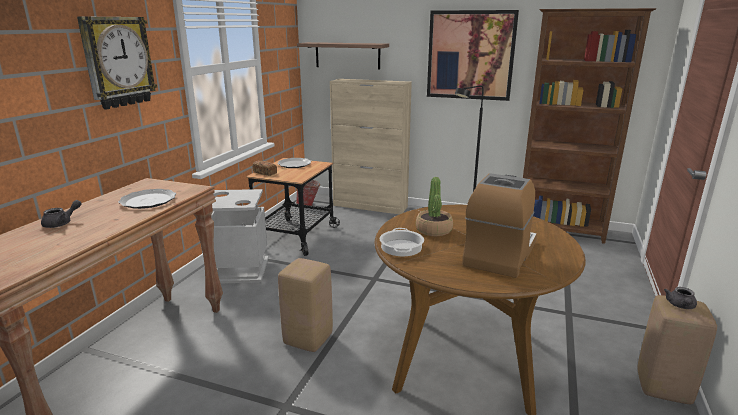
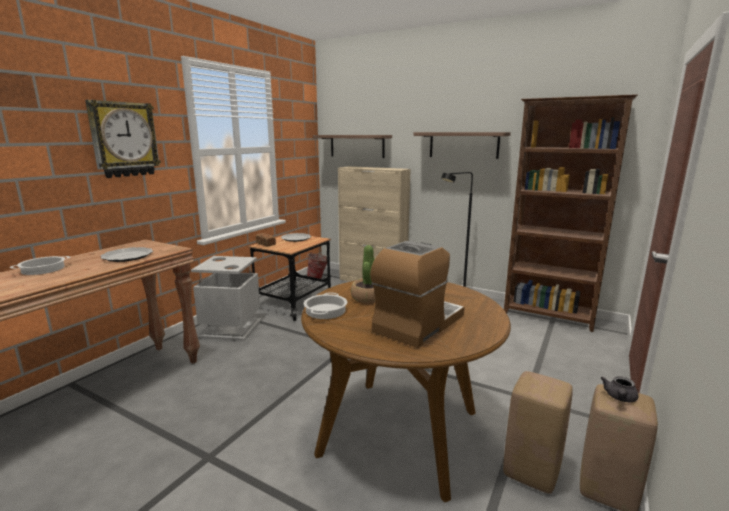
camera: 10 degrees right, 5 degrees down
(62, 223) = (43, 269): grey teapot -> cooking pot
(308, 338) = (259, 395): beige stool -> beige stool (530, 471)
(470, 55) = (463, 145): picture -> shelf

